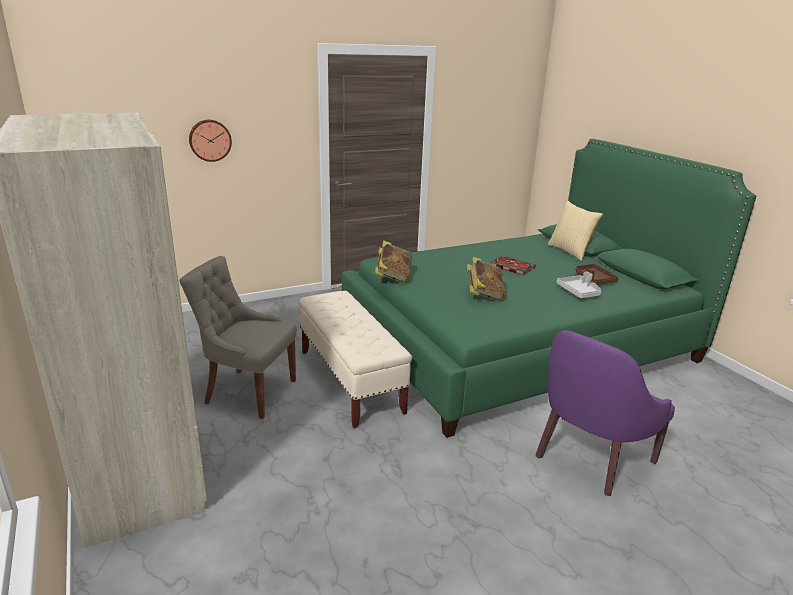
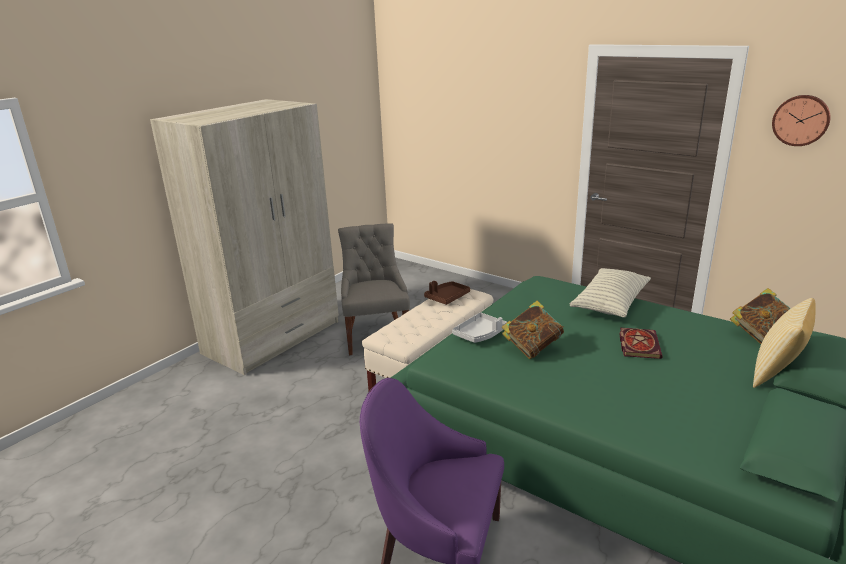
camera: 65 degrees right, 0 degrees up
(210, 140) = (484, 131): wall clock -> wall clock (801, 120)
(393, 277) = (508, 296): book -> book (760, 334)
(446, 255) = (610, 304): none -> pillow
(579, 292) = (632, 403): grey tray -> grey tray (480, 334)
(593, 280) = (695, 408): brown tray -> brown tray (447, 297)

